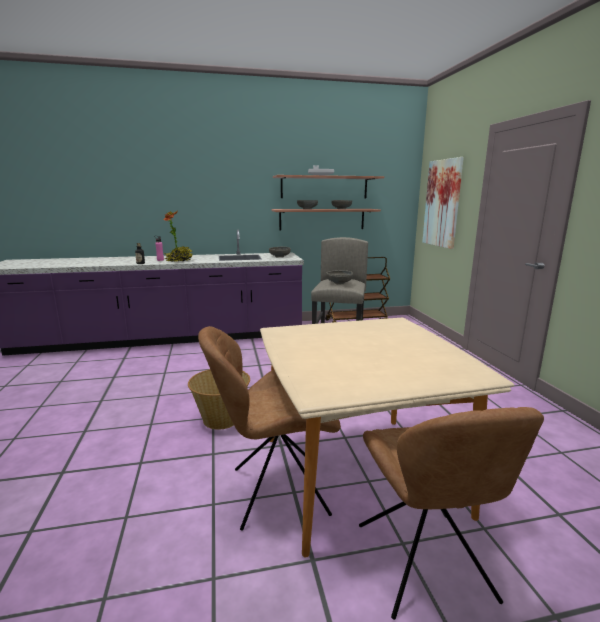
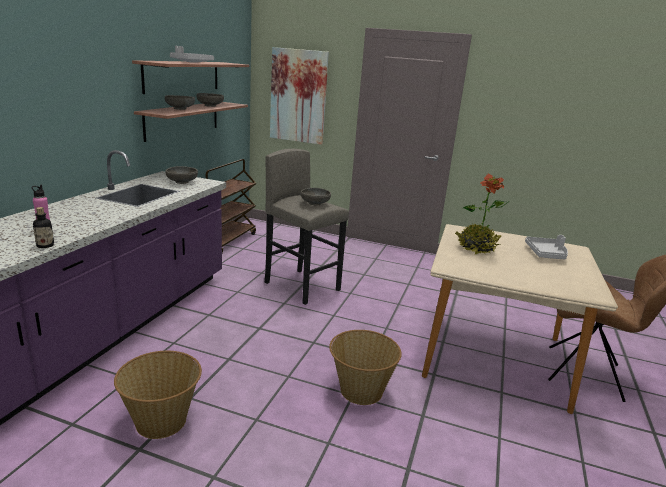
camera: 60 degrees left, 5 degrees up
(139, 373) = (162, 420): none -> basket
(179, 261) = (84, 222): potted plant -> potted plant (476, 248)
(275, 491) = (497, 401): brown chair -> none
(411, 361) = (546, 254): none -> grey tray

